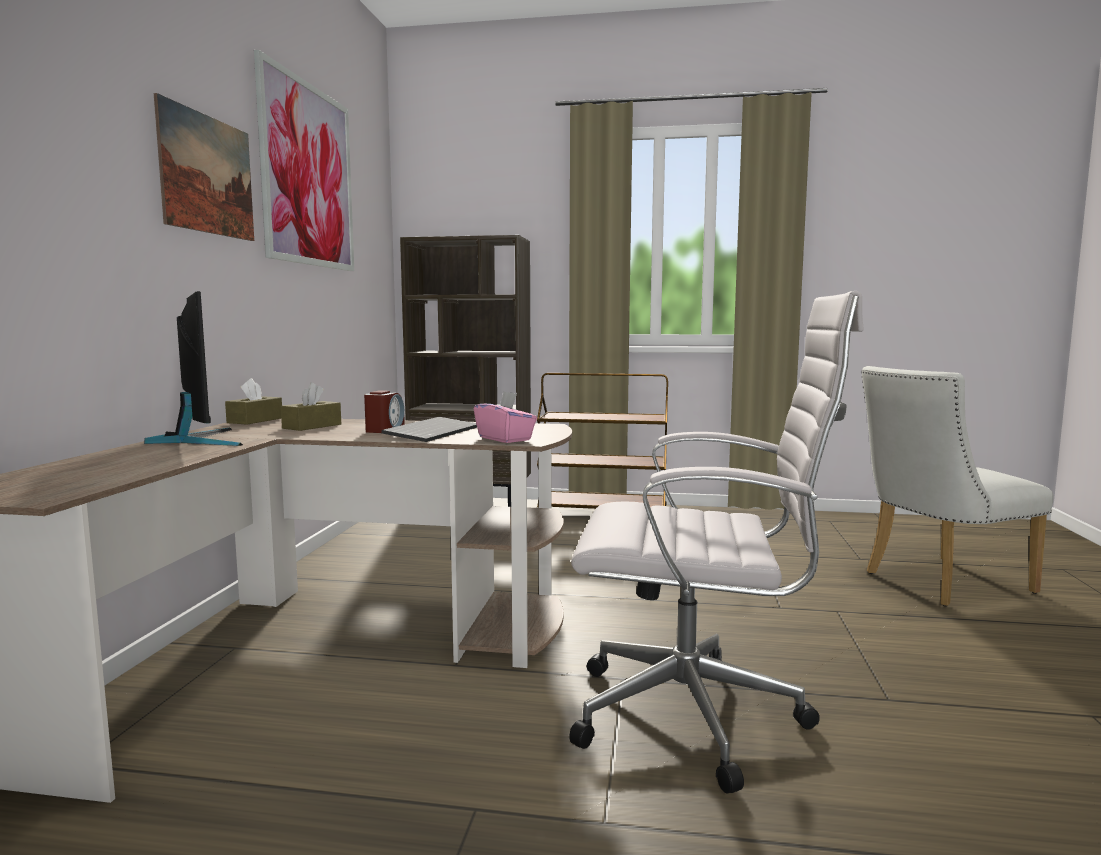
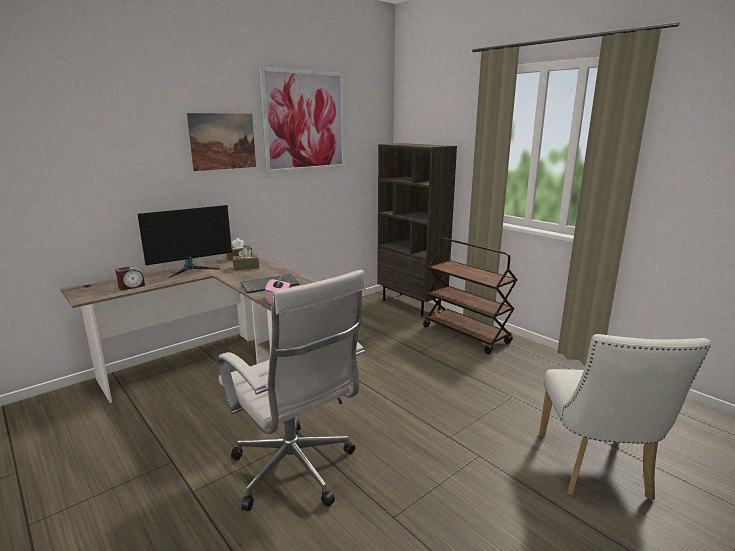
camera: 40 degrees right, 10 degrees up
(197, 439) = (191, 269): monitor -> monitor turned 45 degrees clockwise
(385, 429) = (261, 277): alarm clock -> alarm clock (131, 286)
(937, 583) = (596, 471): white chair -> white chair turned 105 degrees counterclockwise

